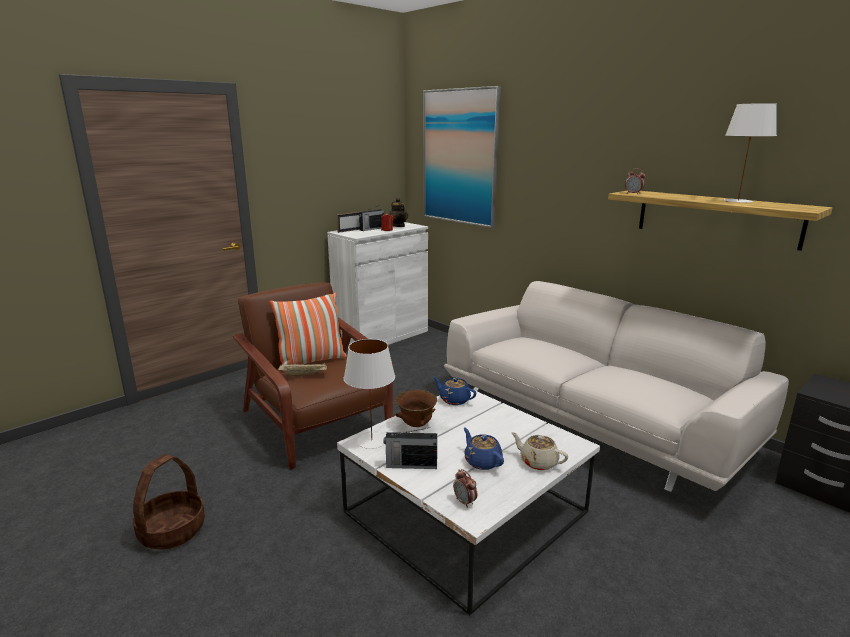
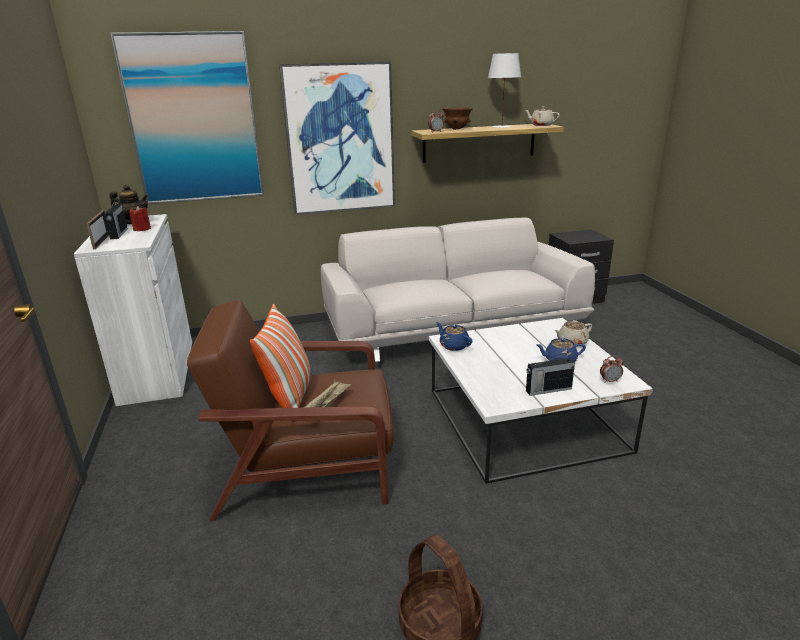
camera: 60 degrees left, 5 degrees up
(372, 441) = (496, 398): white table lamp -> none
(410, 465) = (547, 390): radio -> radio turned 45 degrees clockwise
(416, 425) = (483, 372): brown bowl -> brown bowl (456, 129)
(454, 400) = (453, 346): blue teapot -> blue teapot turned 75 degrees clockwise
(560, 189) = (340, 139): none -> picture
(798, 207) = (541, 125): none -> beige teapot

